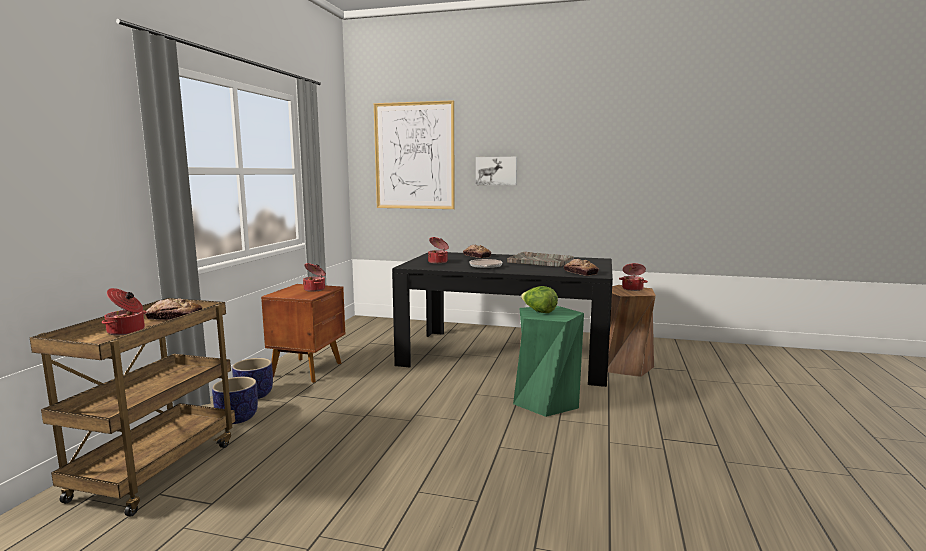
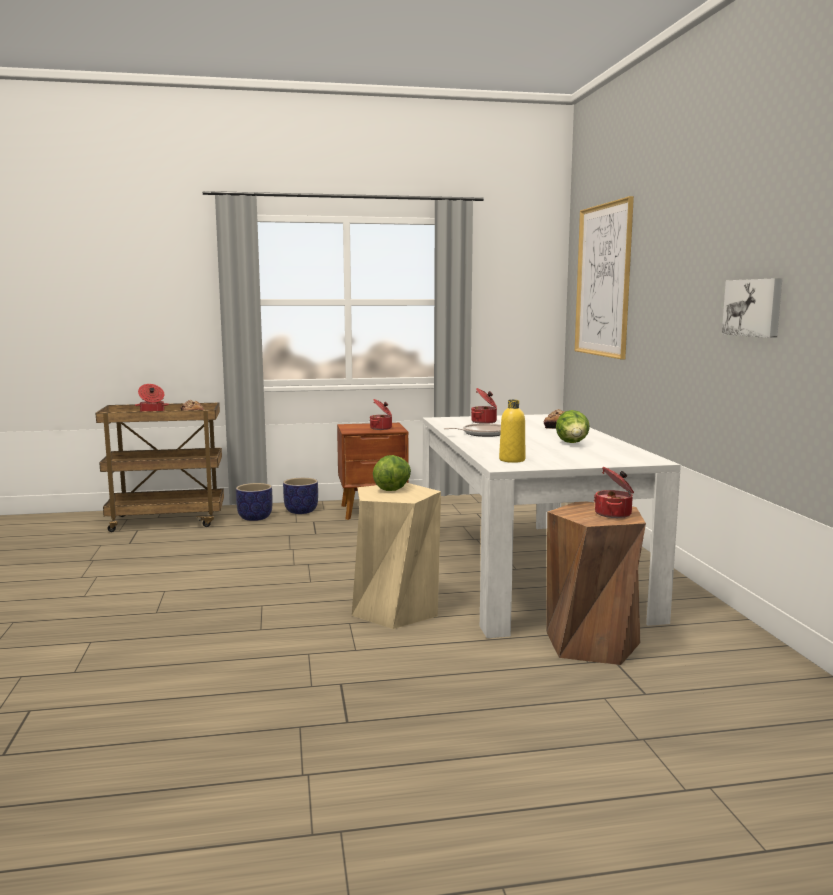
camera: 65 degrees right, 0 degrees up
(496, 171) = (659, 302): picture -> picture (754, 307)
(505, 356) = (526, 572): black dining table -> white dining table
(540, 261) = (572, 443): grey tray -> lettuce
(545, 401) = (395, 610): green stool -> beige stool
(580, 272) = (512, 460): bread -> yellow bottle

